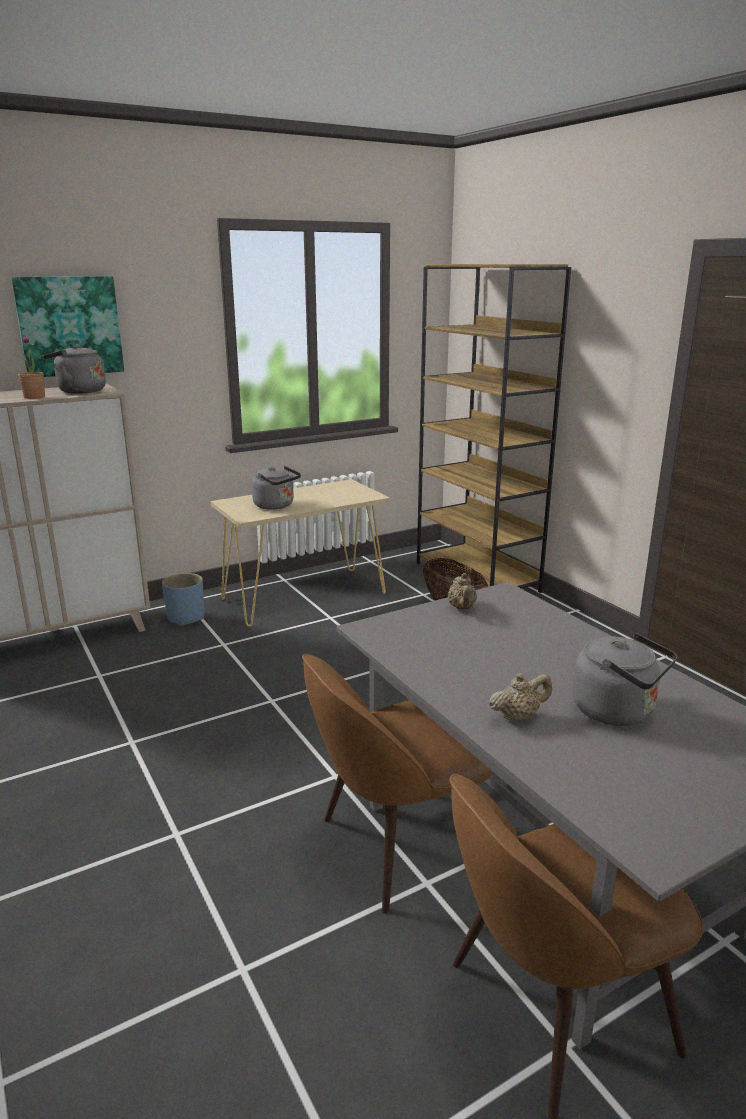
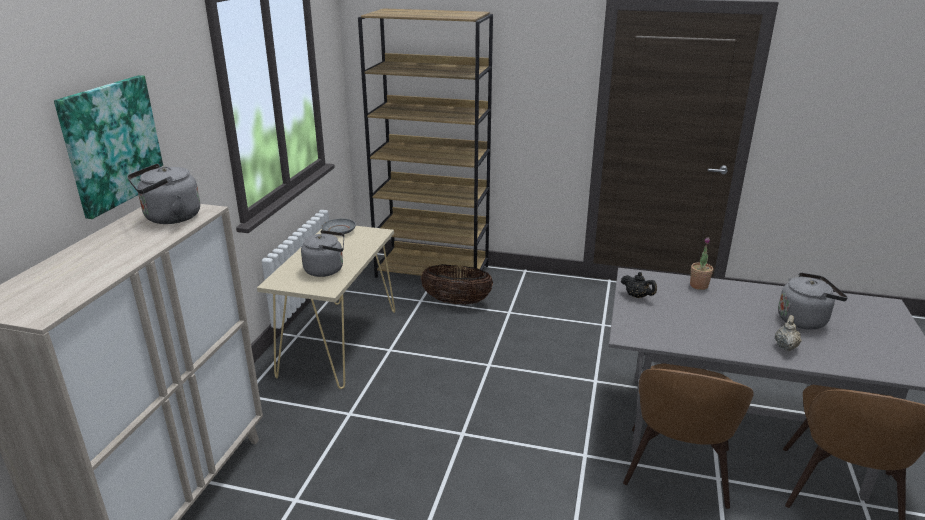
camera: 45 degrees left, 5 degrees up
(34, 397) = (152, 241): potted plant -> potted plant (699, 285)
(186, 617) = (274, 409): blue planter -> none
(345, 486) = (339, 231): none -> grey plate
(462, 608) = (637, 296): beige teapot -> black teapot

